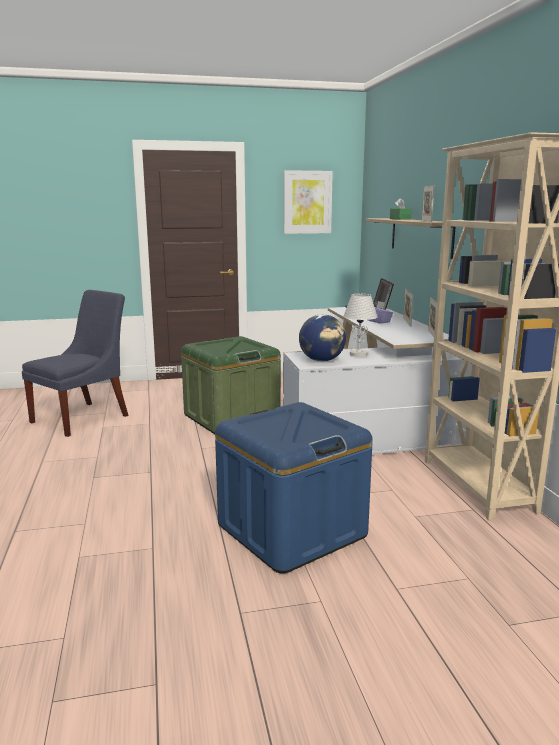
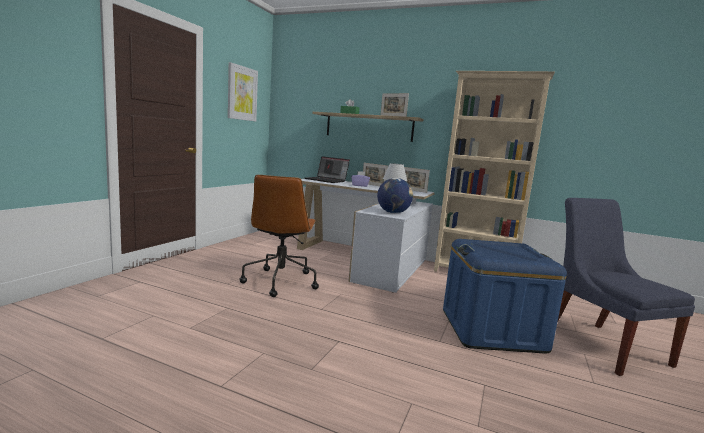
camera: 55 degrees left, 5 degrees down
(84, 418) = (140, 328): blue chair -> blue chair (602, 344)
(231, 418) = (280, 281): green storage box -> brown office chair

